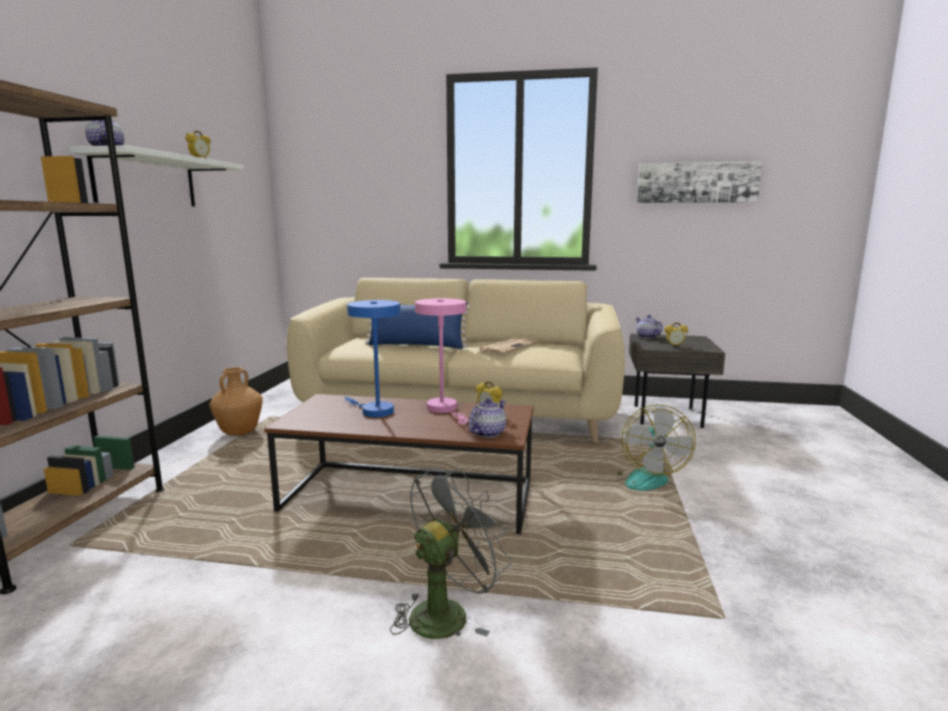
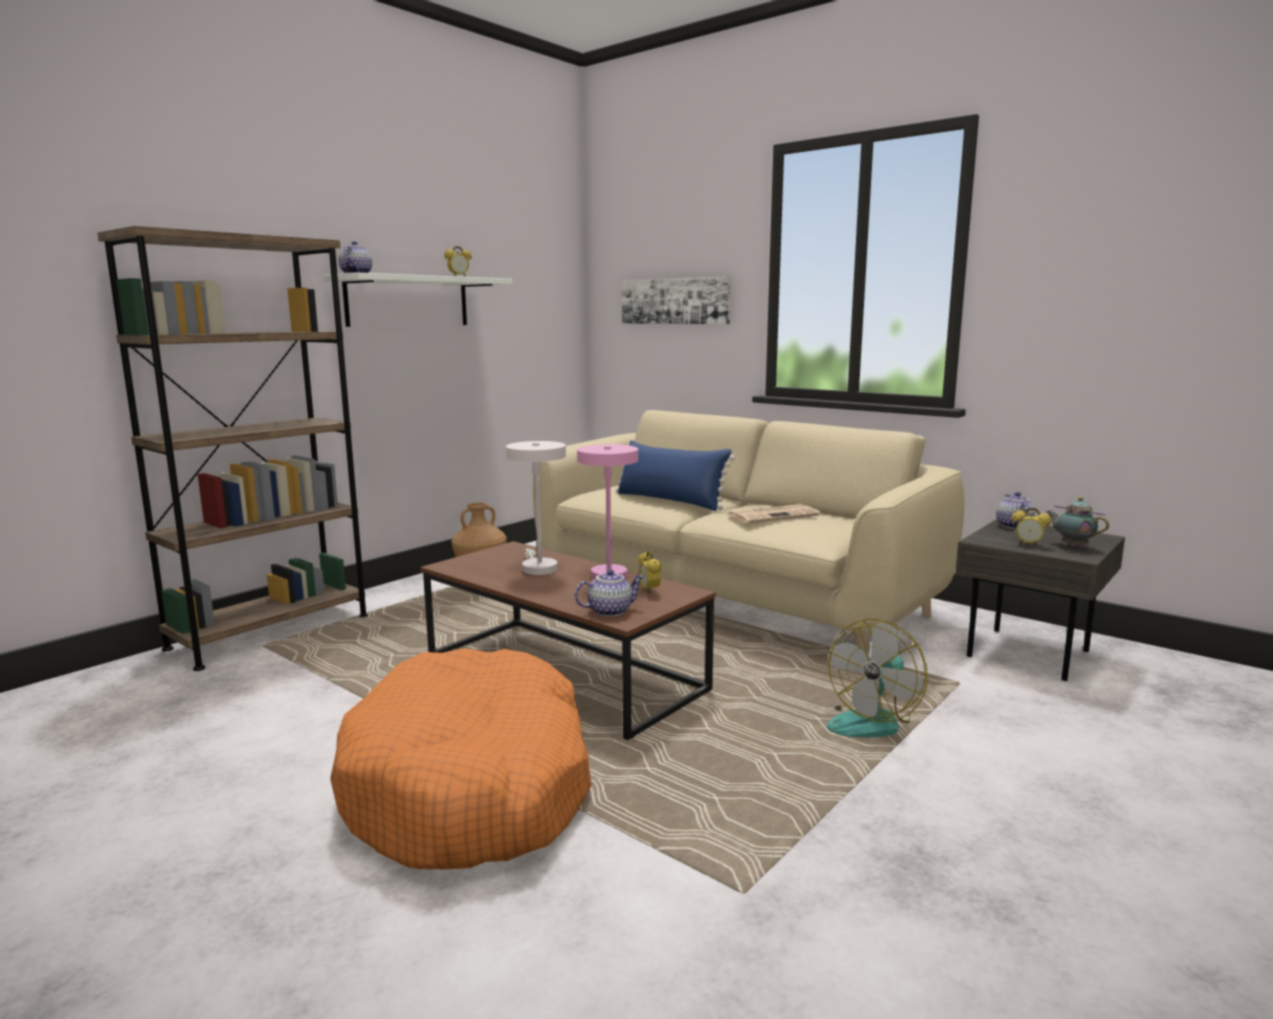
camera: 30 degrees right, 0 degrees up
(374, 410) = (538, 567): blue table lamp -> white table lamp
(447, 612) = (471, 786): grey fan -> orange dog bed
(695, 344) = (1072, 546): none -> teapot
(697, 182) = (1134, 283): picture -> picture (675, 301)

